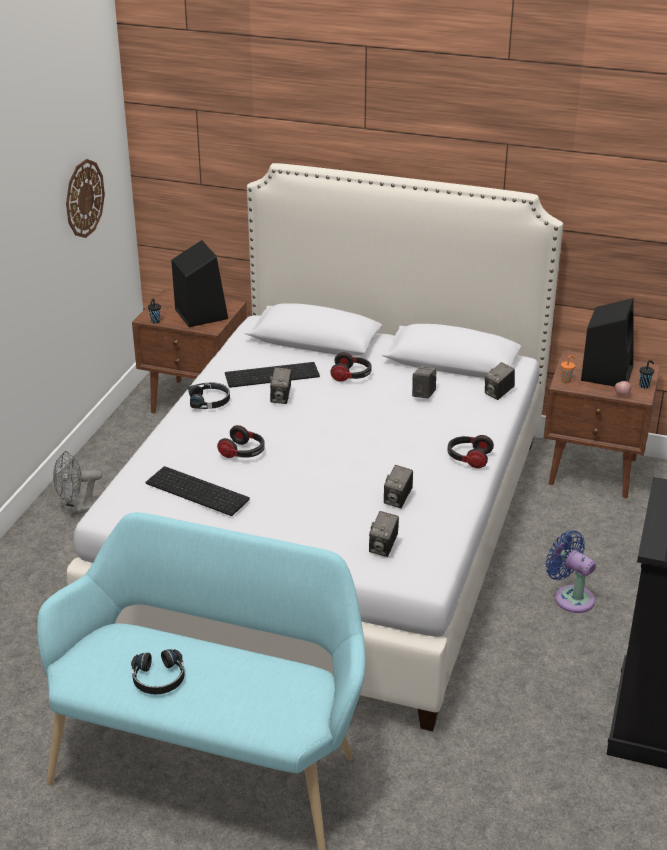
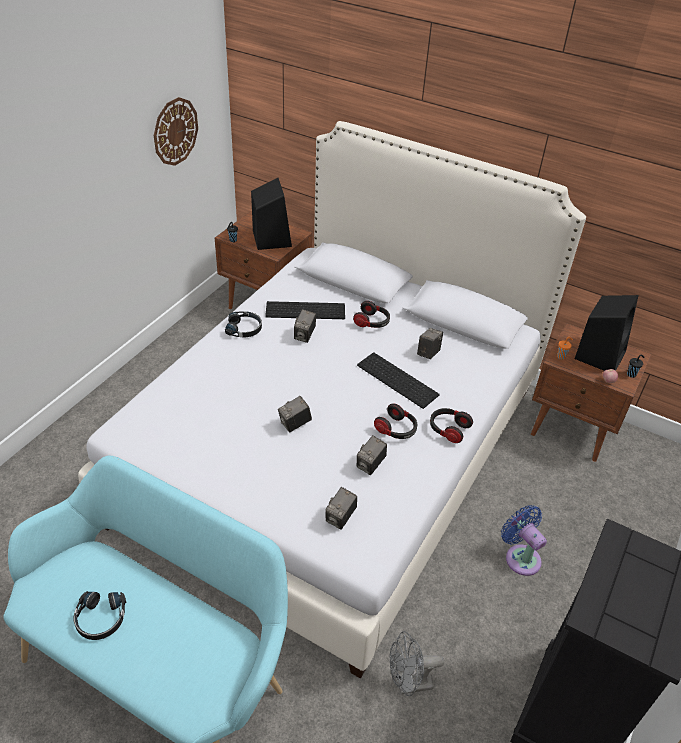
camera: 10 degrees right, 10 degrees up
(78, 509) = (142, 389): grey fan -> grey fan (408, 684)
(199, 490) = (200, 422): keyboard -> keyboard (399, 379)
(243, 452) = (252, 388): headphones -> headphones (396, 430)
(498, 393) = (495, 363): camera -> camera (295, 424)

